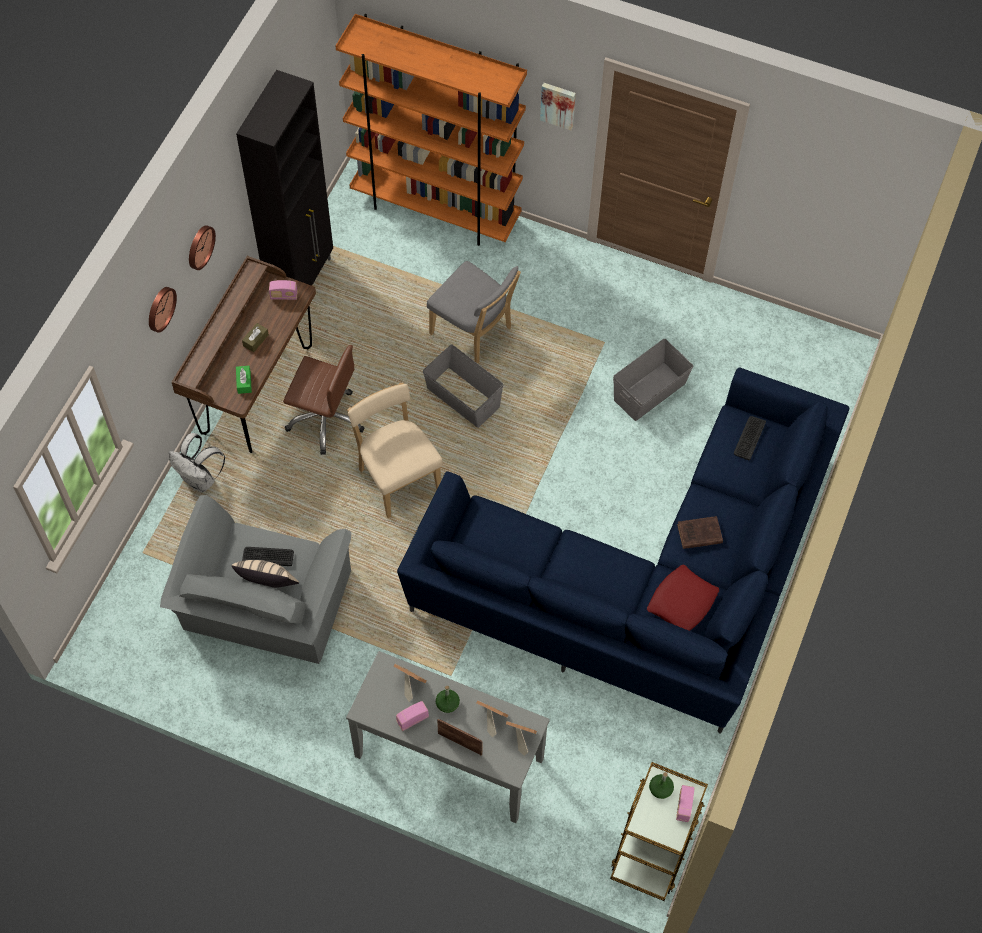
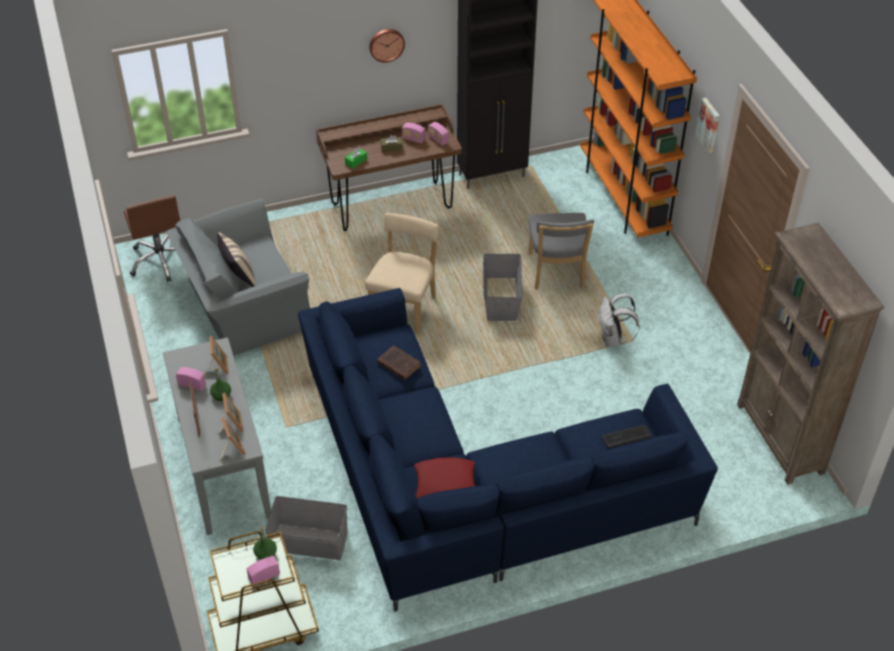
camera: 50 degrees right, 15 degrees down
(160, 308) = (322, 54): wall clock -> none
(200, 479) = (301, 223): white backpack -> white backpack (613, 339)
(262, 314) = (413, 139): none -> radio
(268, 556) = (259, 263): keyboard -> none
(325, 419) = (407, 248): brown office chair -> brown office chair (161, 260)
(650, 391) = (626, 390): grey storage box -> grey storage box (309, 542)
(698, 534) = (511, 457): brown book -> brown book (398, 364)
(795, 332) = (780, 439): none -> brown bookcase

